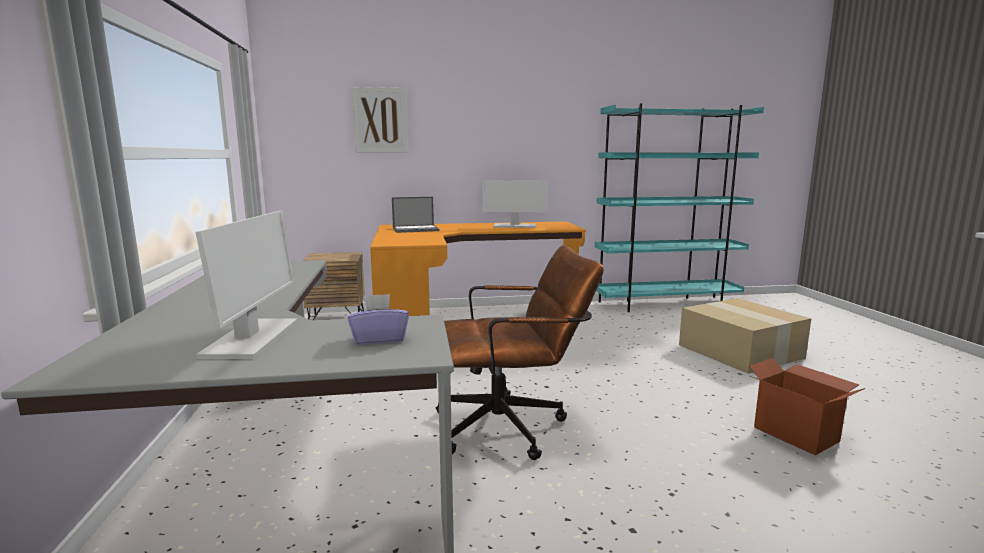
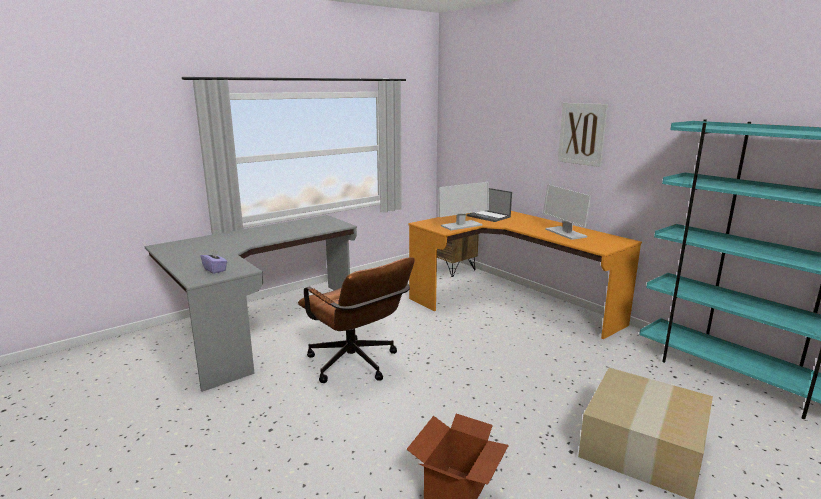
camera: 60 degrees right, 5 degrees up
(252, 339) = (205, 254): monitor -> monitor (461, 226)
(380, 120) = (500, 122): picture -> picture (582, 134)

